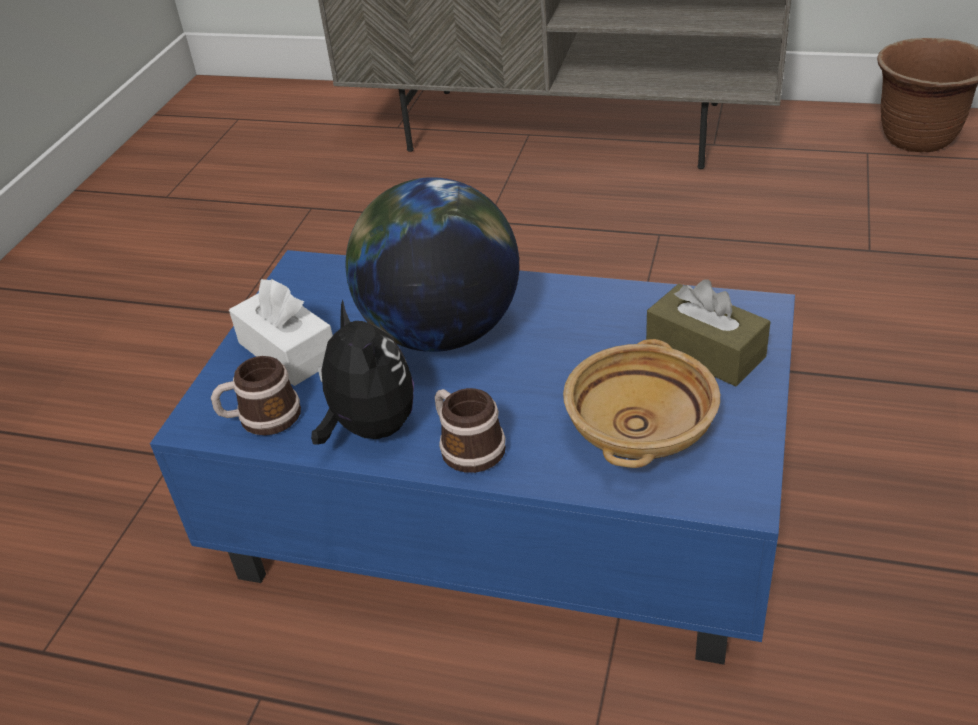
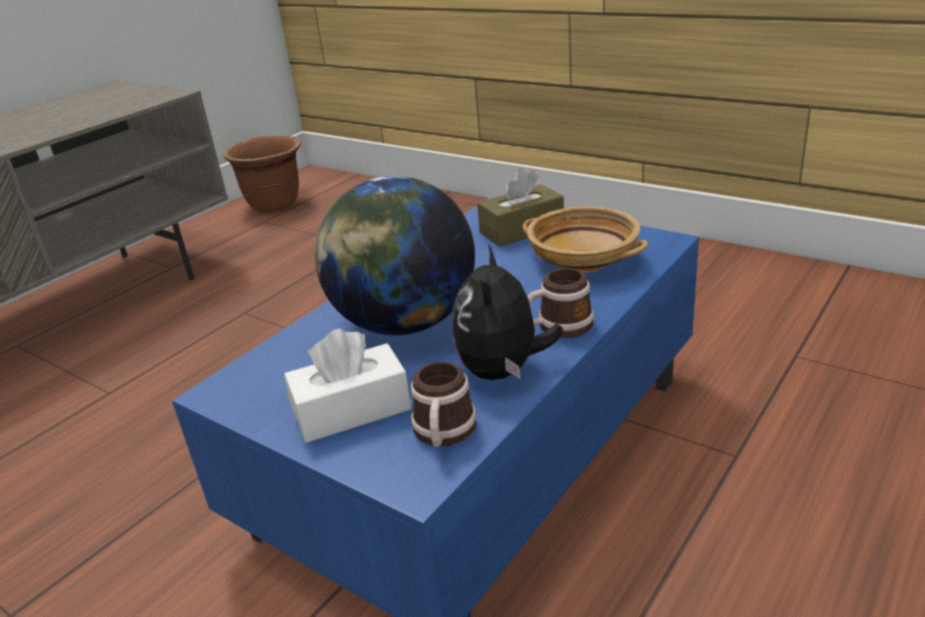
camera: 70 degrees left, 10 degrees down
(369, 427) = (503, 371): plush toy -> plush toy turned 75 degrees counterclockwise

